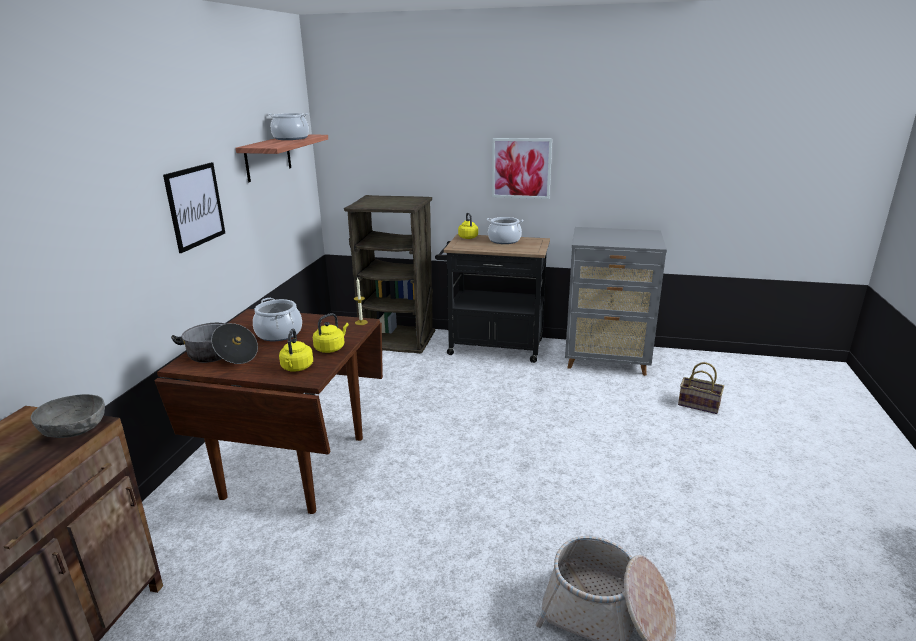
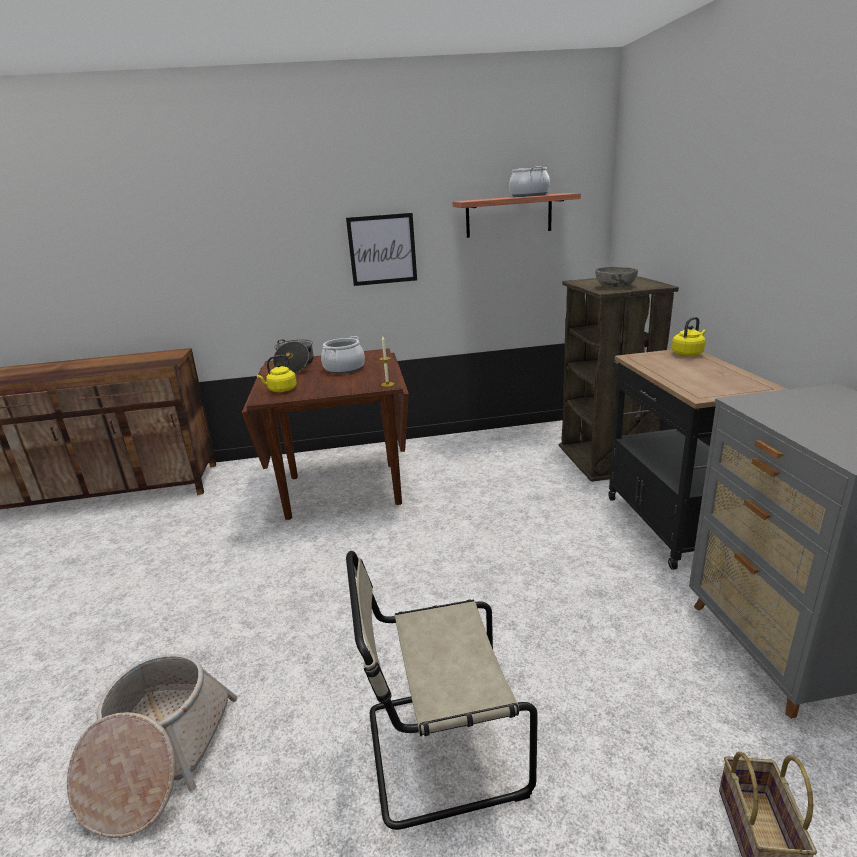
camera: 70 degrees right, 0 degrees up
(75, 430) = (159, 364): grey bowl -> grey bowl (615, 286)
(331, 348) = (324, 389): yellow kettle -> none
(504, 240) = (714, 371): cooking pot -> none
(521, 168) = (785, 256): picture -> none
(636, 476) = (438, 750): none -> beige chair

